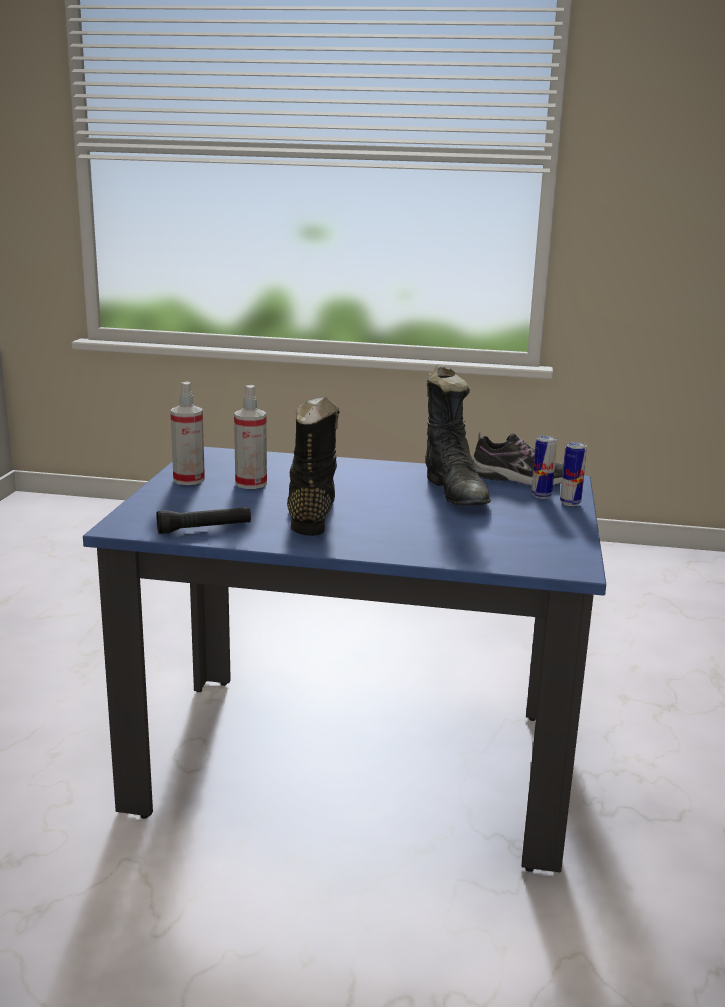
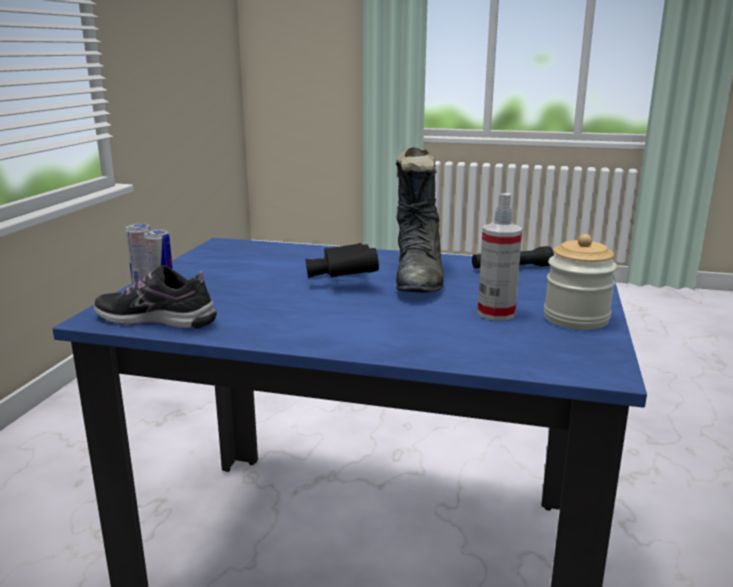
camera: 175 degrees left, 0 degrees up
(189, 480) = (576, 318): spray bottle -> jar
(389, 514) = (342, 279): none -> black binoculars
(455, 492) = (257, 302): black boot -> none

